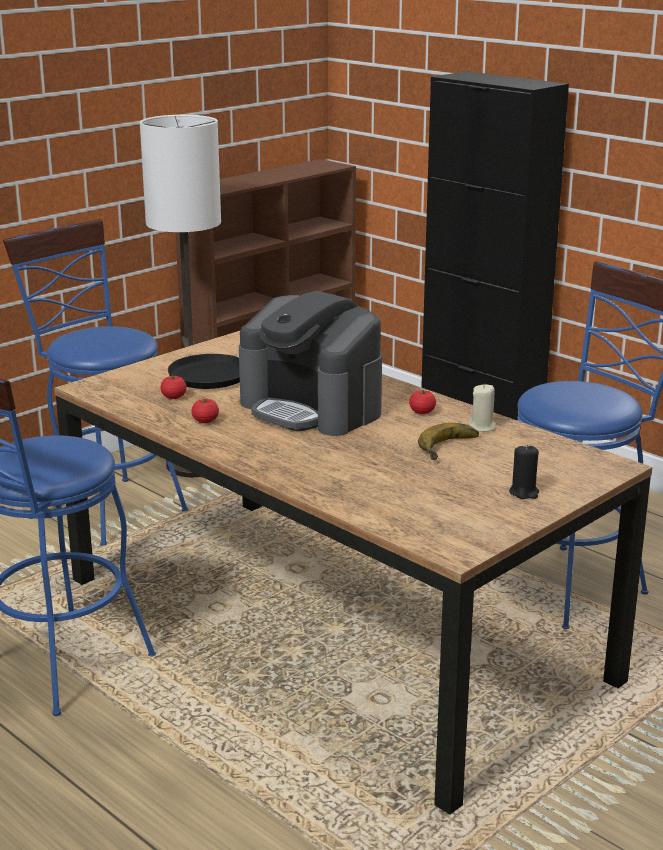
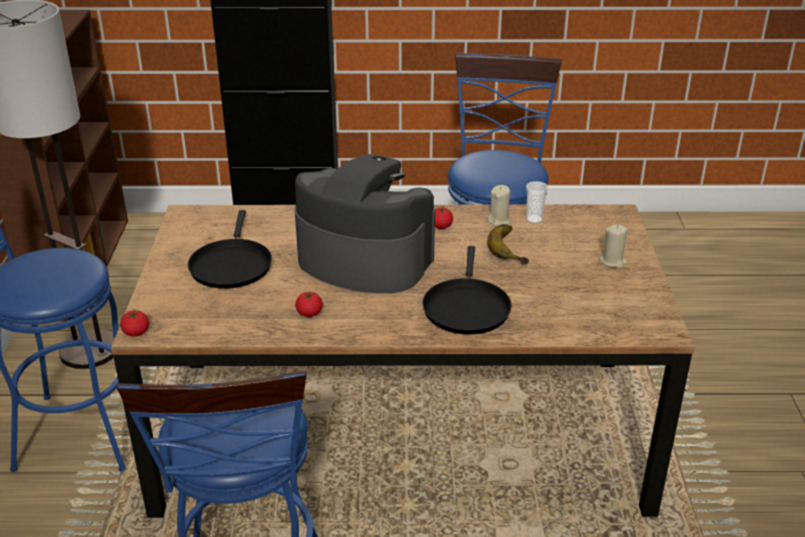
camera: 45 degrees left, 10 degrees up
(174, 397) = (240, 303): tomato -> tomato (136, 332)
(312, 408) = (364, 260): coffee machine -> coffee machine turned 150 degrees counterclockwise
(324, 465) = (466, 307): none -> black frying pan
(518, 438) = (534, 219): none -> cup
(524, 492) = (612, 261): black candle -> beige candle

